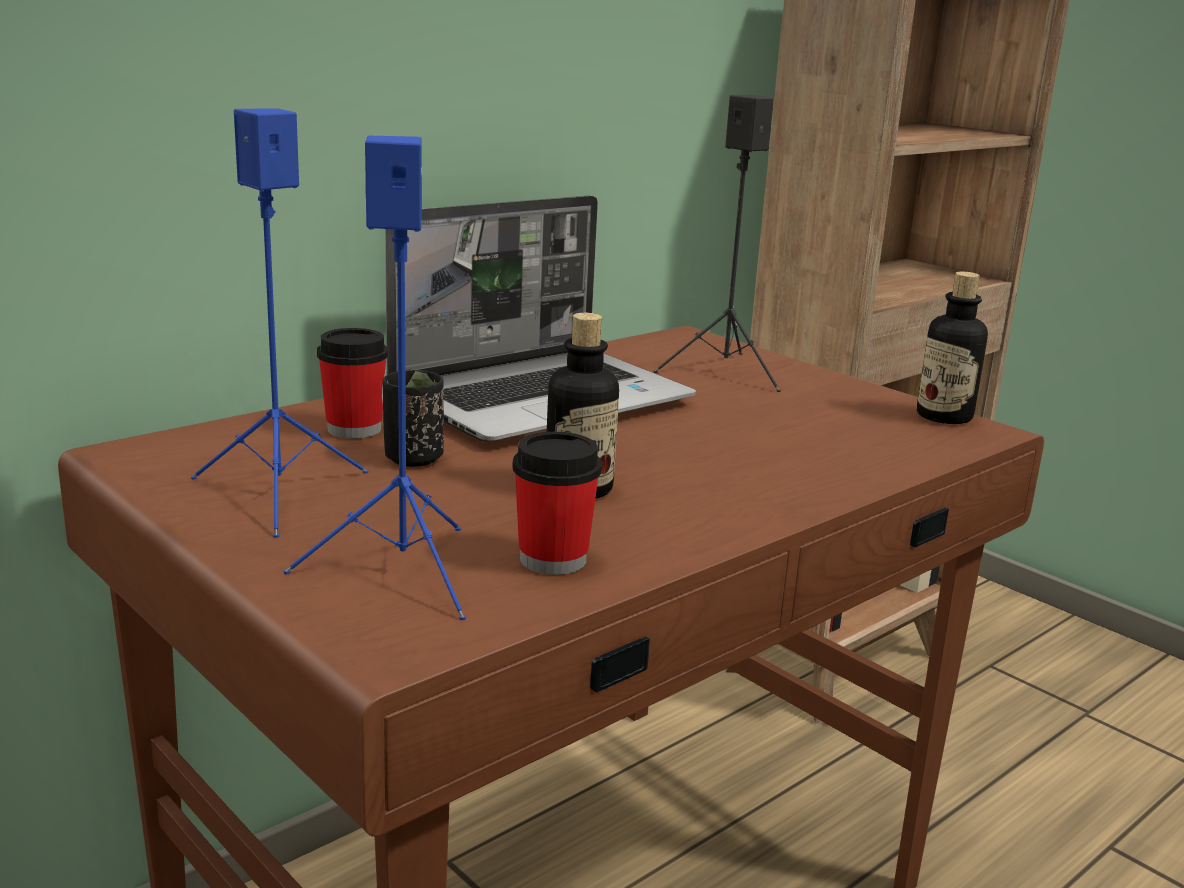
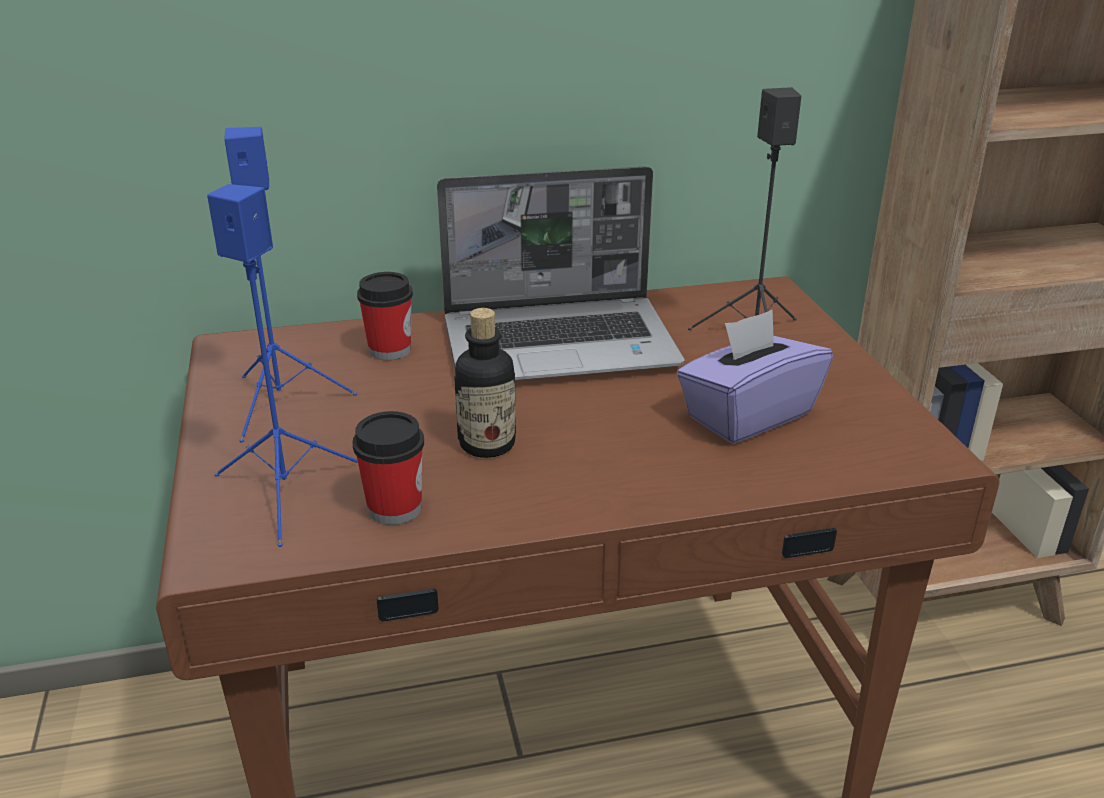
camera: 30 degrees right, 10 degrees up
(413, 458) = (400, 388): black cup -> none
(797, 426) = (747, 415): none -> purple tissue box
(944, 416) = (911, 431): bottle -> none

